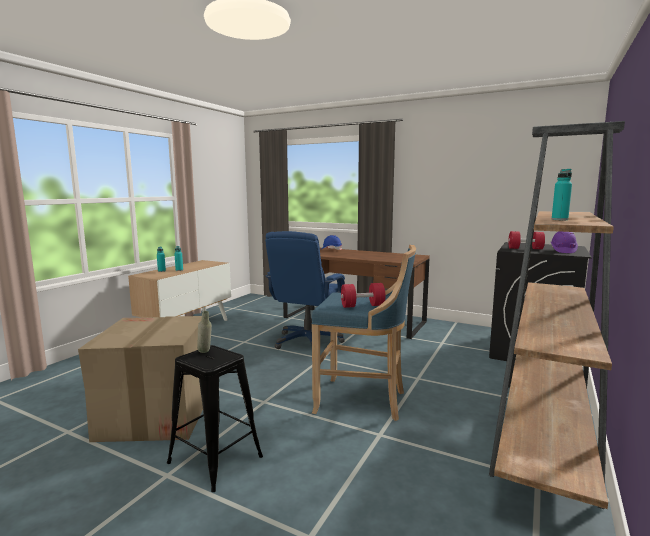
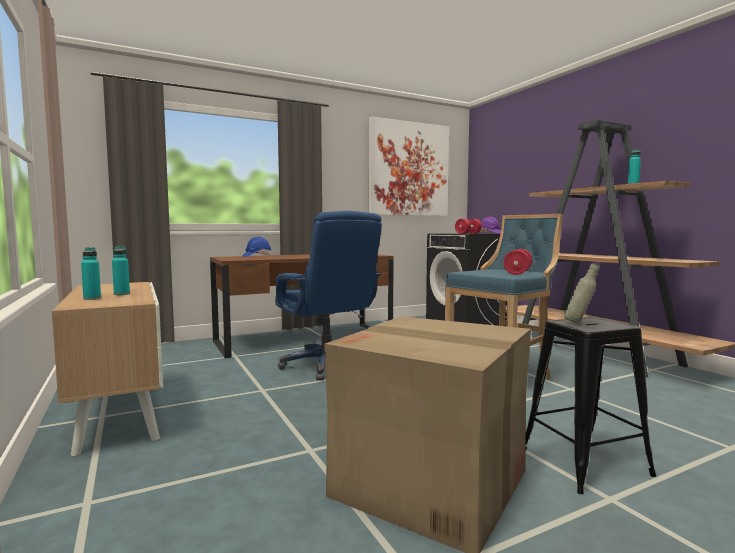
camera: 55 degrees left, 5 degrees down
(500, 169) = (409, 169): none -> picture

